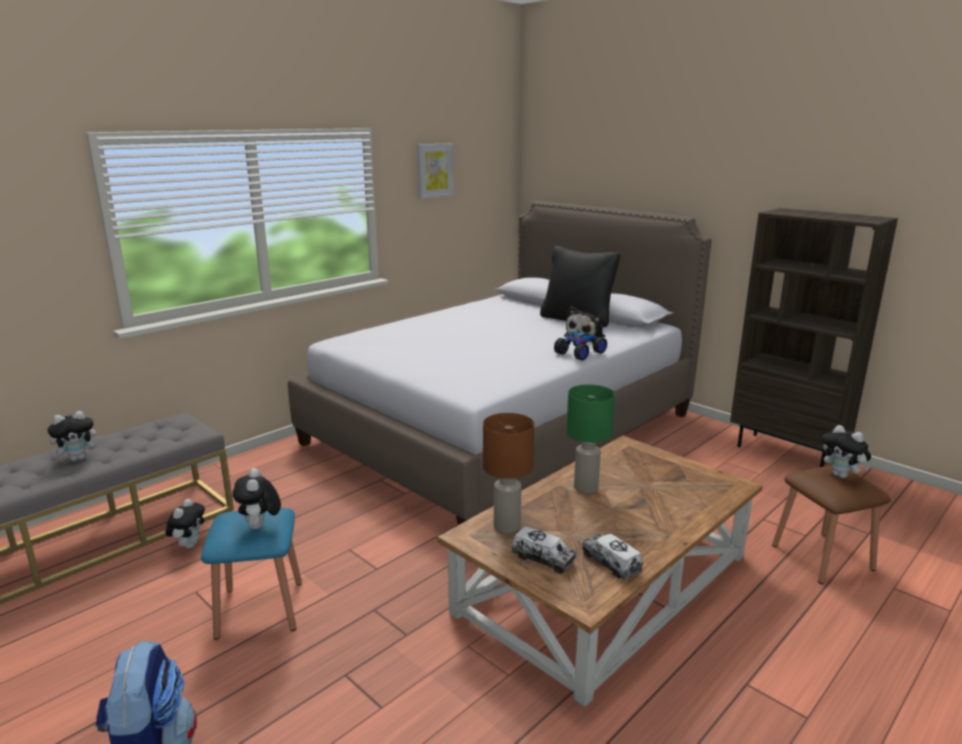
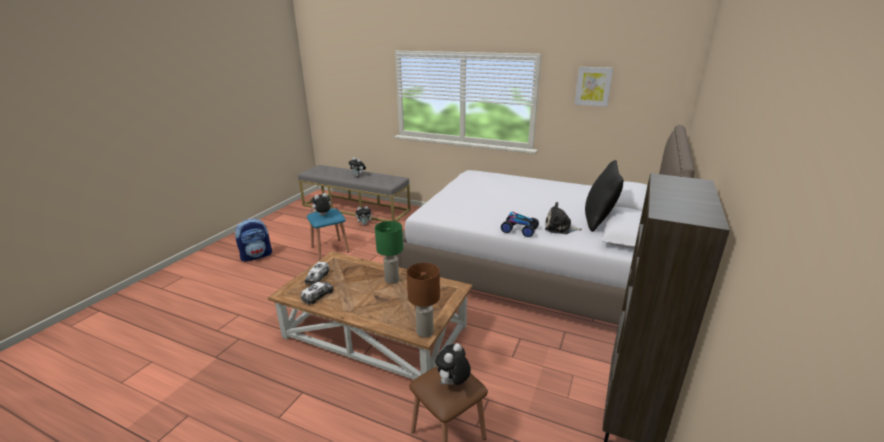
camera: 70 degrees right, 5 degrees up
(506, 526) = (344, 264): brown table lamp -> brown table lamp (425, 332)

